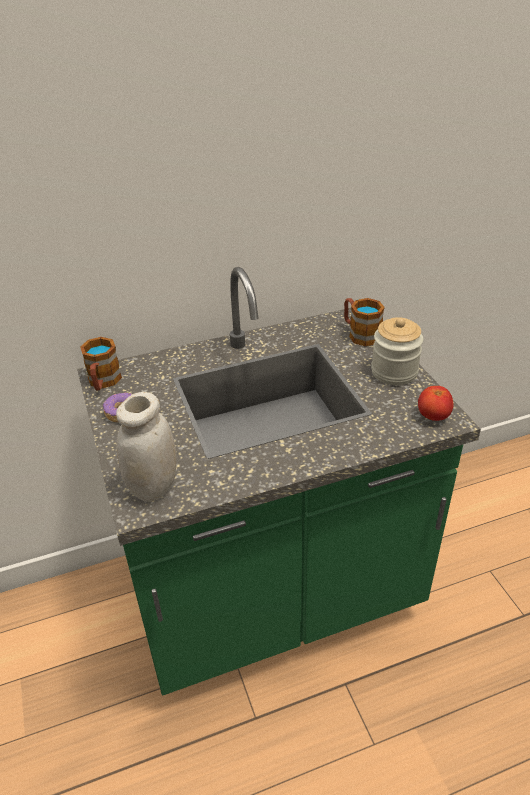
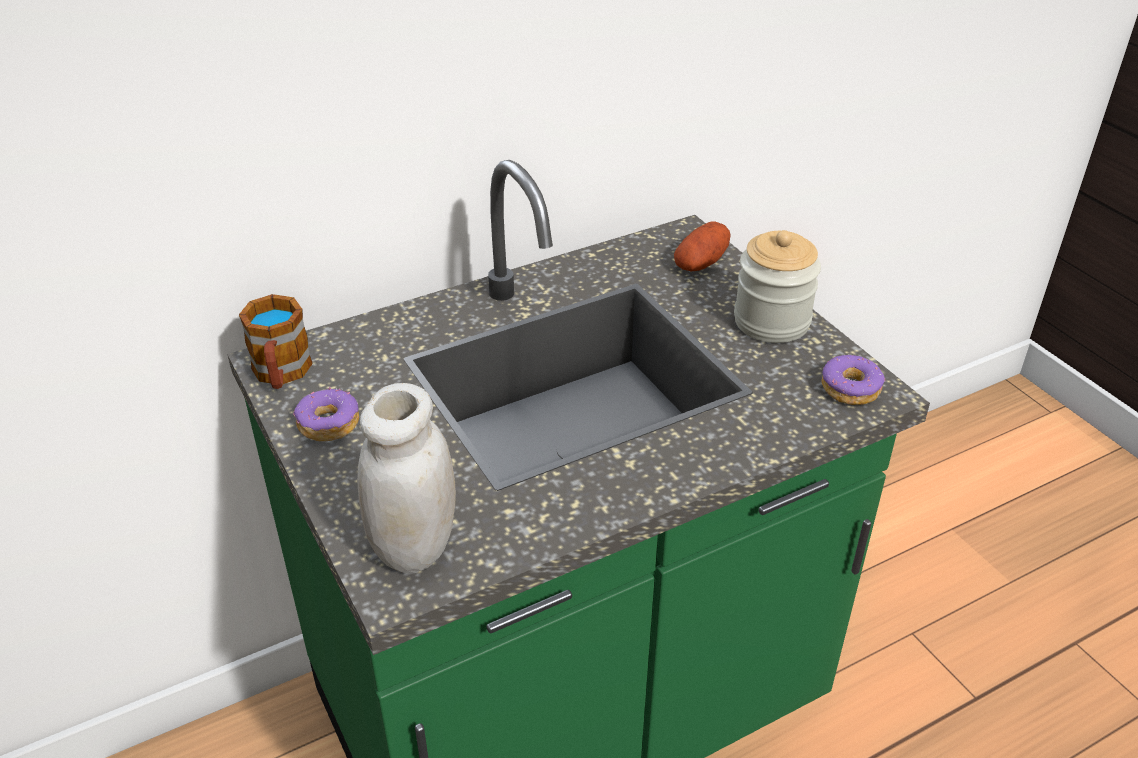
camera: 10 degrees left, 0 degrees up
(360, 334) = (701, 263): mug -> potato
(433, 416) = (851, 389): tomato -> donut

